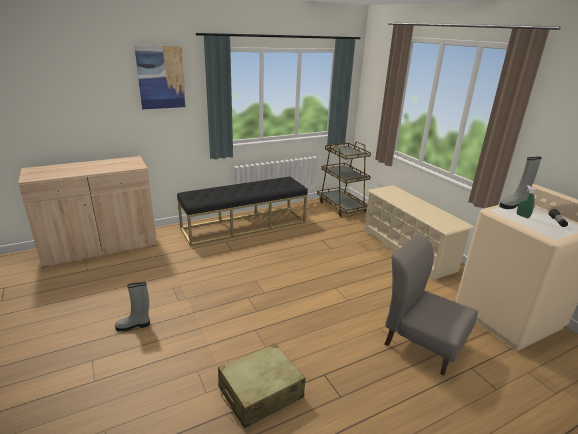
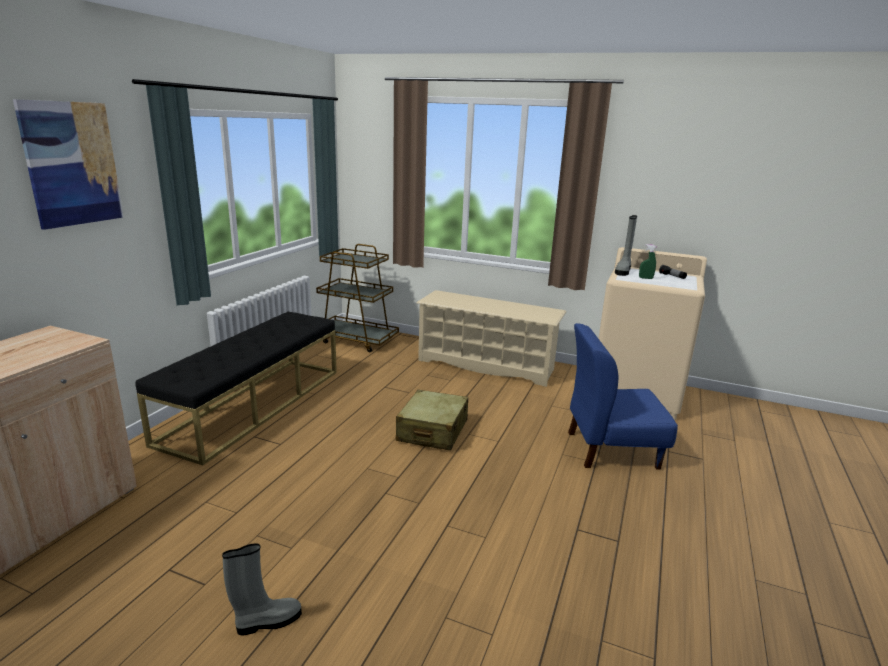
camera: 40 degrees left, 5 degrees down
(134, 325) = (267, 622): grey boot -> grey boot turned 150 degrees counterclockwise
(260, 393) = (547, 590): beige suitcase -> beige suitcase (432, 431)
(422, 343) = (611, 449): grey chair -> blue chair

